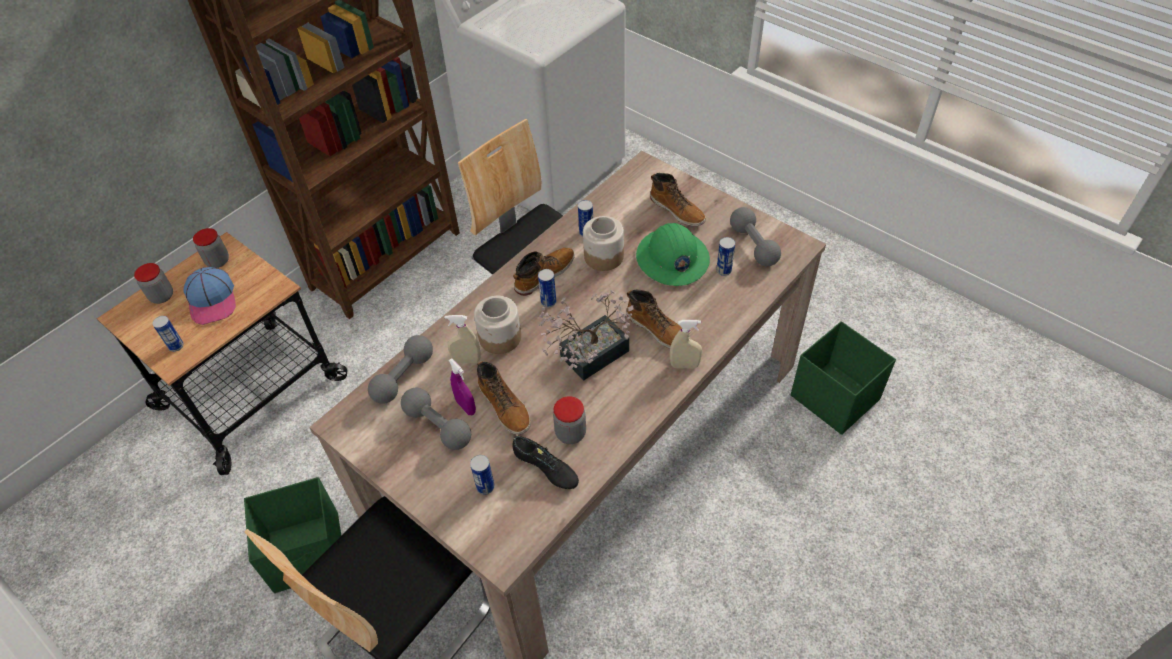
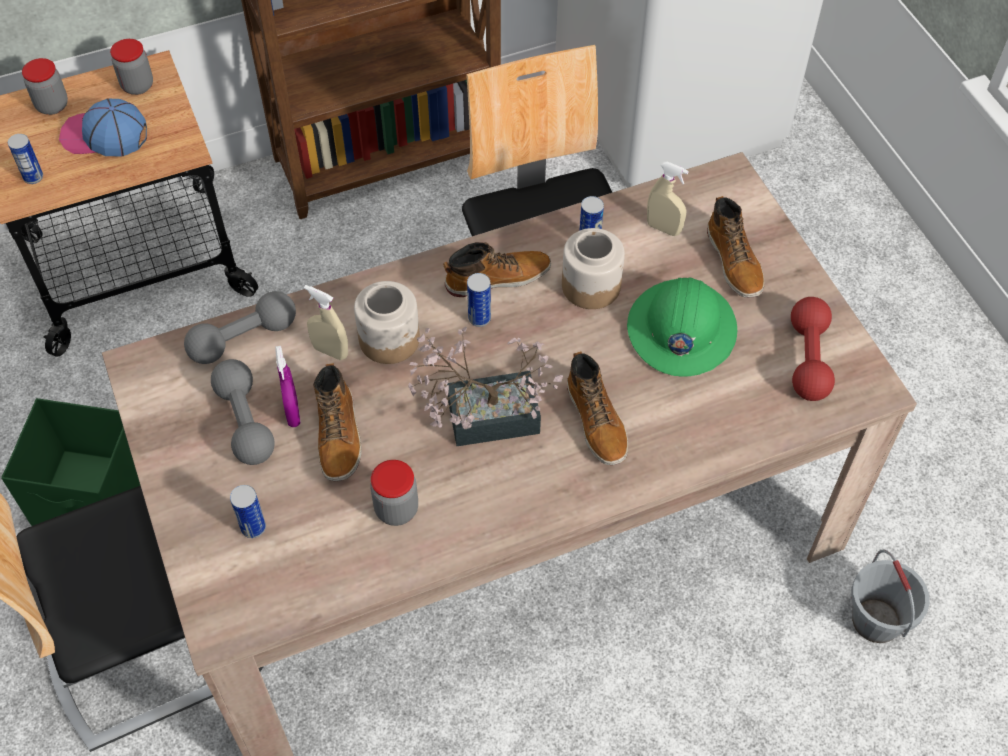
camera: 25 degrees right, 5 degrees up
(213, 300) = (104, 135): cap -> cap turned 90 degrees clockwise
(546, 469) = (338, 541): black shoe -> none
(684, 365) = (599, 487): beige spray bottle -> beige spray bottle (663, 228)
(723, 270) = (741, 378): can -> none
(753, 245) = (808, 359): grey dumbbell -> red dumbbell
(834, 397) = (875, 620): green storage box -> grey bucket

